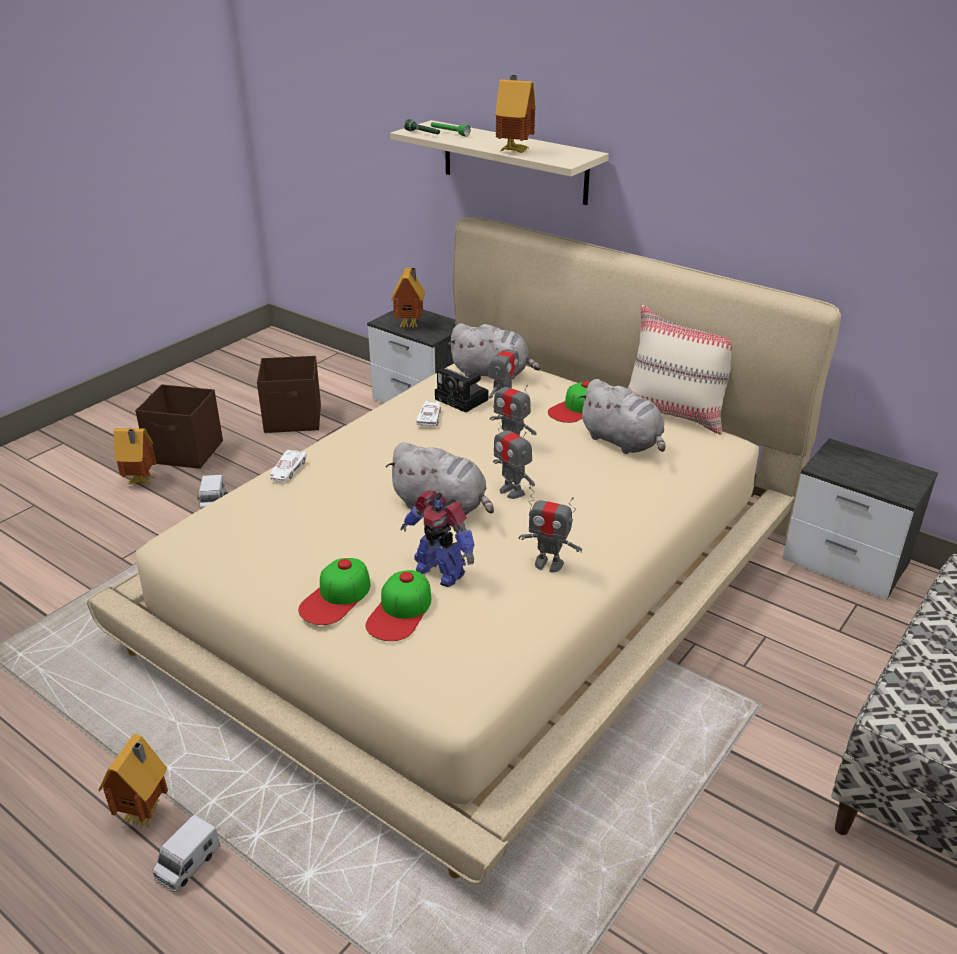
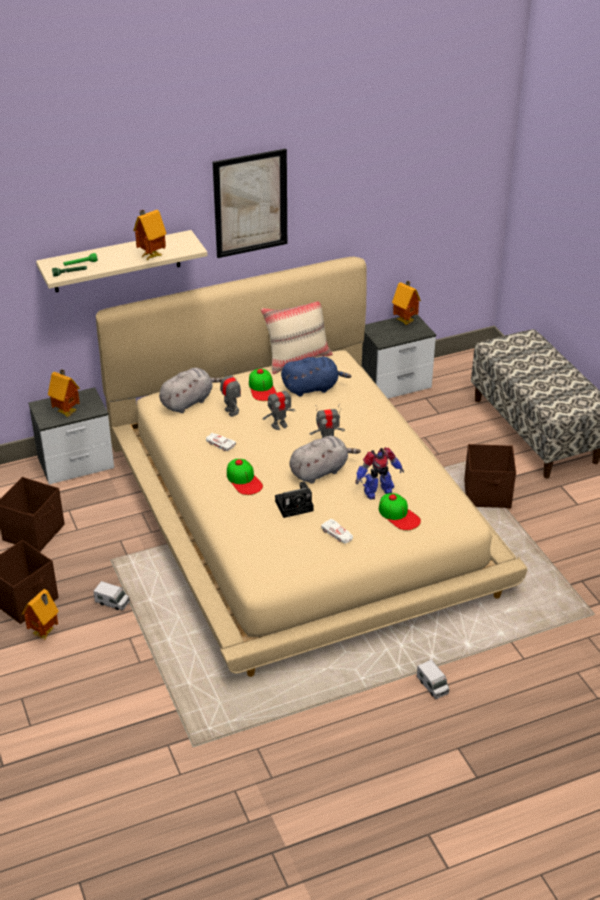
camera: 60 degrees left, 5 degrees up
(146, 813) = (388, 695): toy house -> toy house (405, 321)
(287, 470) = (229, 517): white toy car -> white toy car (337, 534)
(336, 597) = (370, 533): cap -> cap (244, 480)
(463, 400) = (212, 424): camera -> camera (295, 505)
(548, 564) = (398, 456): toy robot -> none
(623, 442) = (312, 388): grey plush toy -> blue plush toy
(696, 144) = (250, 203): none -> picture
(707, 763) = (488, 494): none -> brown storage box

